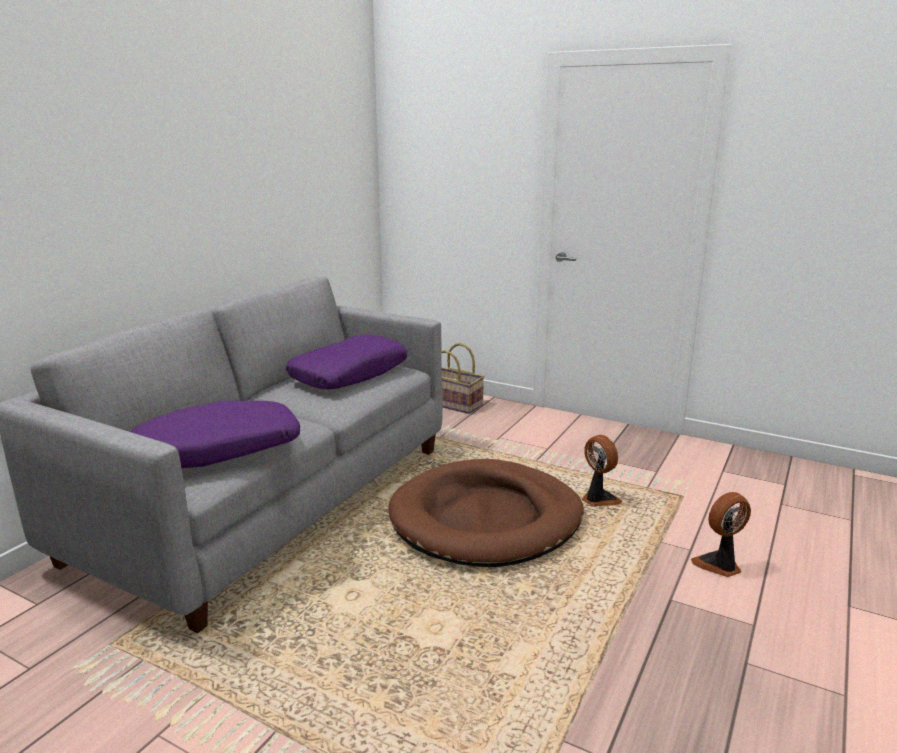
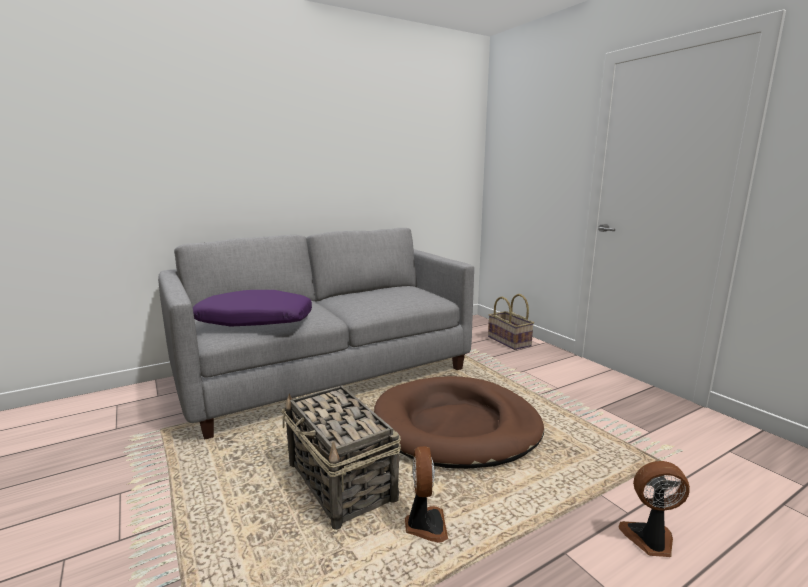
camera: 30 degrees right, 5 degrees down
(349, 374) = (396, 295): purple pillow -> none
(425, 617) = (341, 482): none -> basket
(598, 499) = (568, 439): fan -> fan (425, 525)

